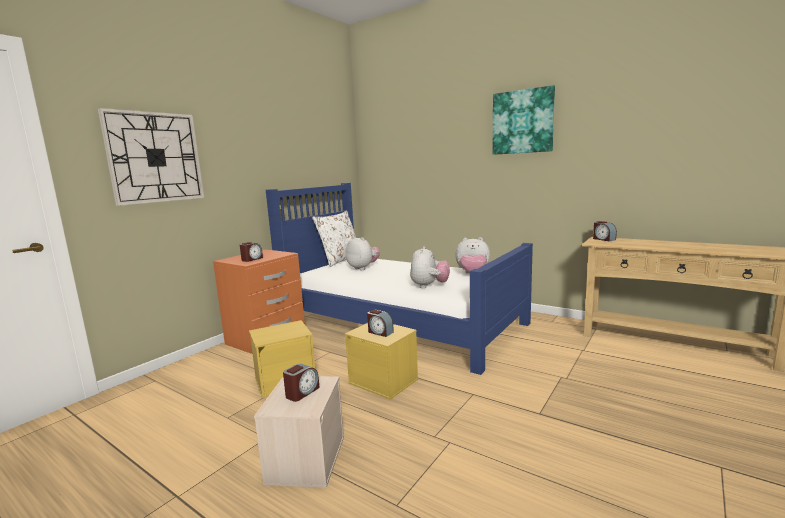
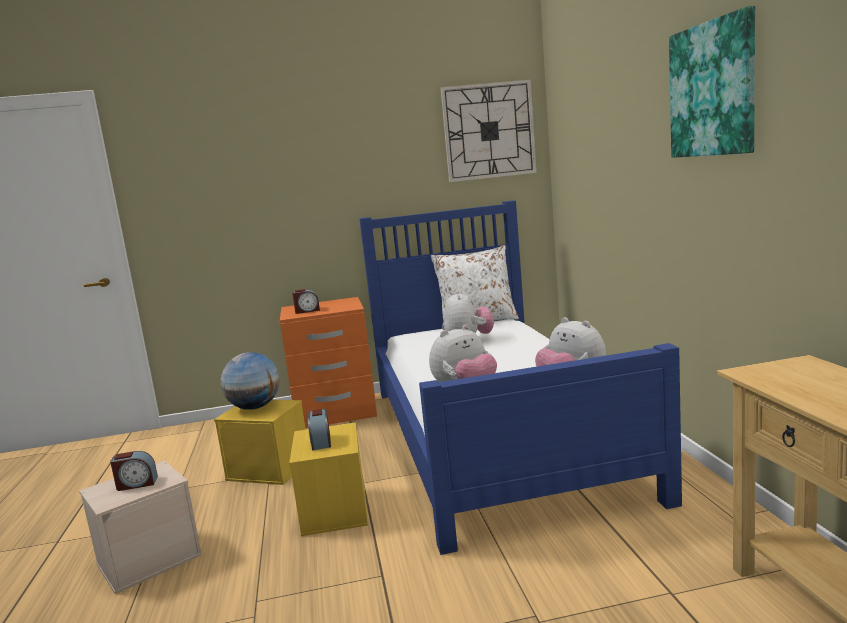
camera: 45 degrees right, 0 degrees up
(155, 157) = (216, 188): wall clock -> wall clock (489, 131)
(274, 332) = (255, 407): none -> globe
(603, 239) = (803, 368): alarm clock -> none

